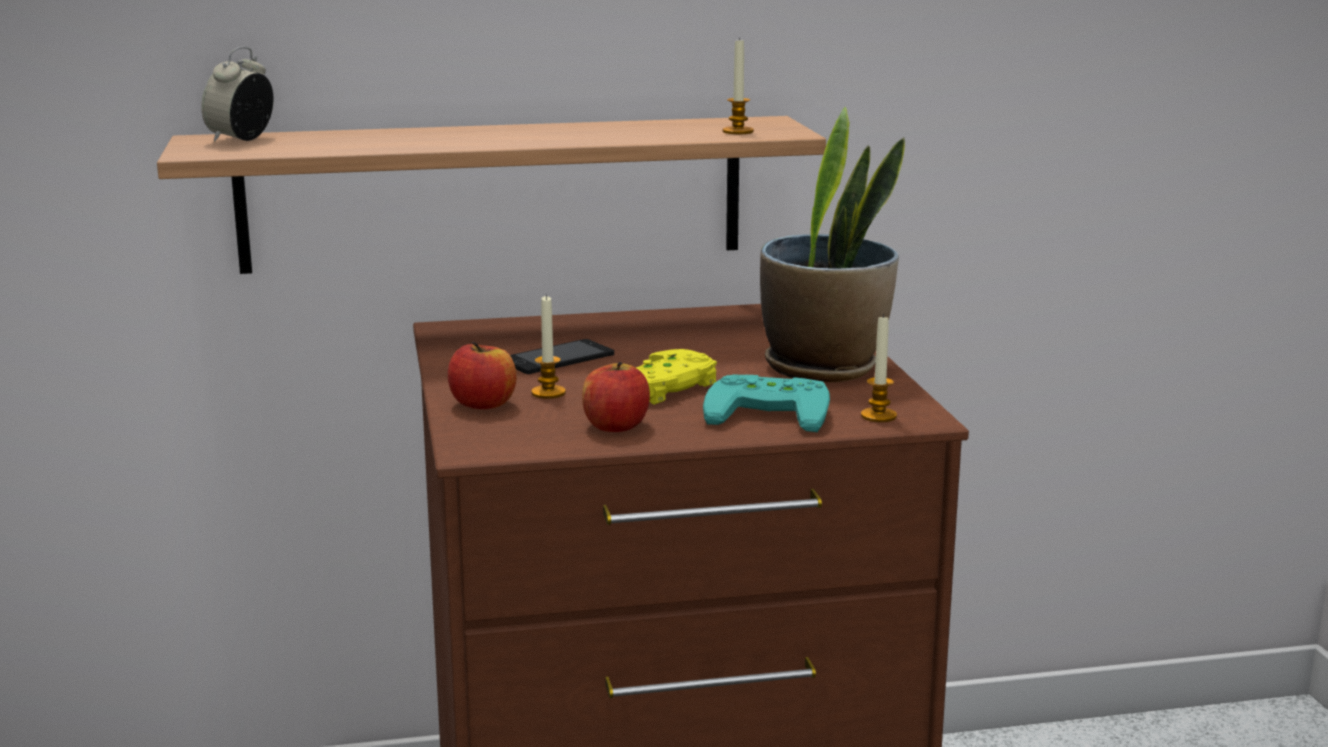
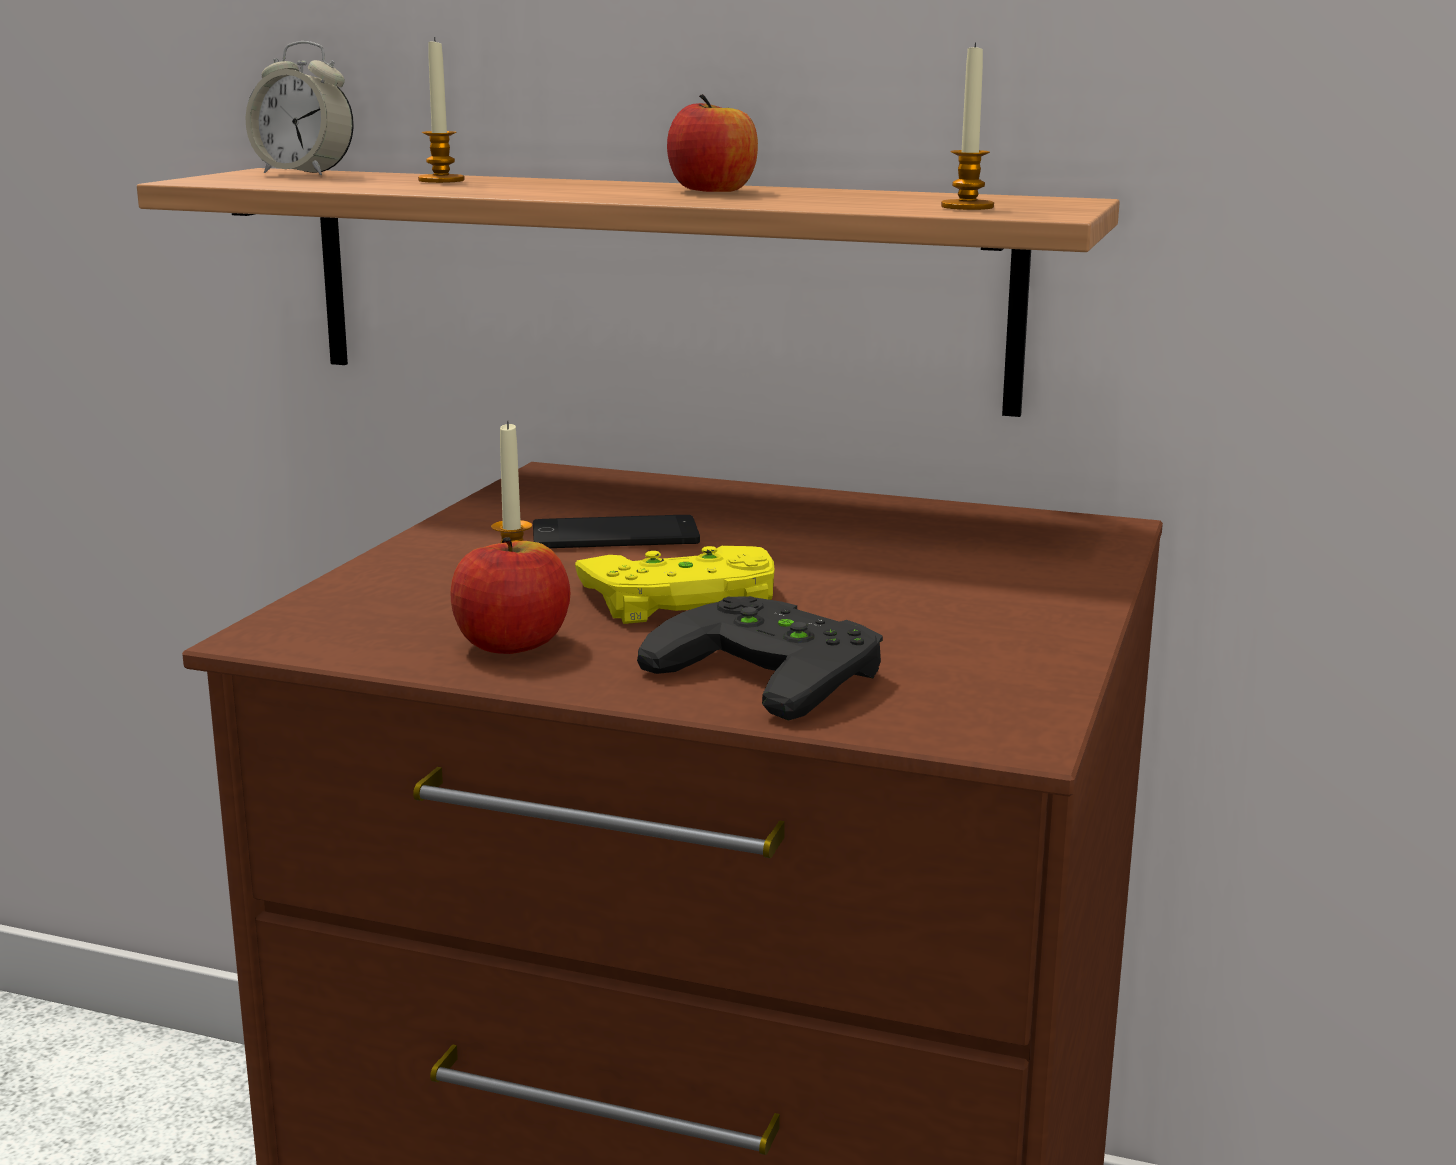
camera: 30 degrees right, 0 degrees up
(241, 139) = (303, 174): alarm clock -> alarm clock turned 120 degrees counterclockwise
(483, 404) = (403, 577): apple -> apple (713, 190)
(770, 411) = (777, 670): turquoise game controller -> black game controller
(824, 367) = (983, 619): potted plant -> none
(878, 416) = (942, 716): candle -> candle (441, 180)

